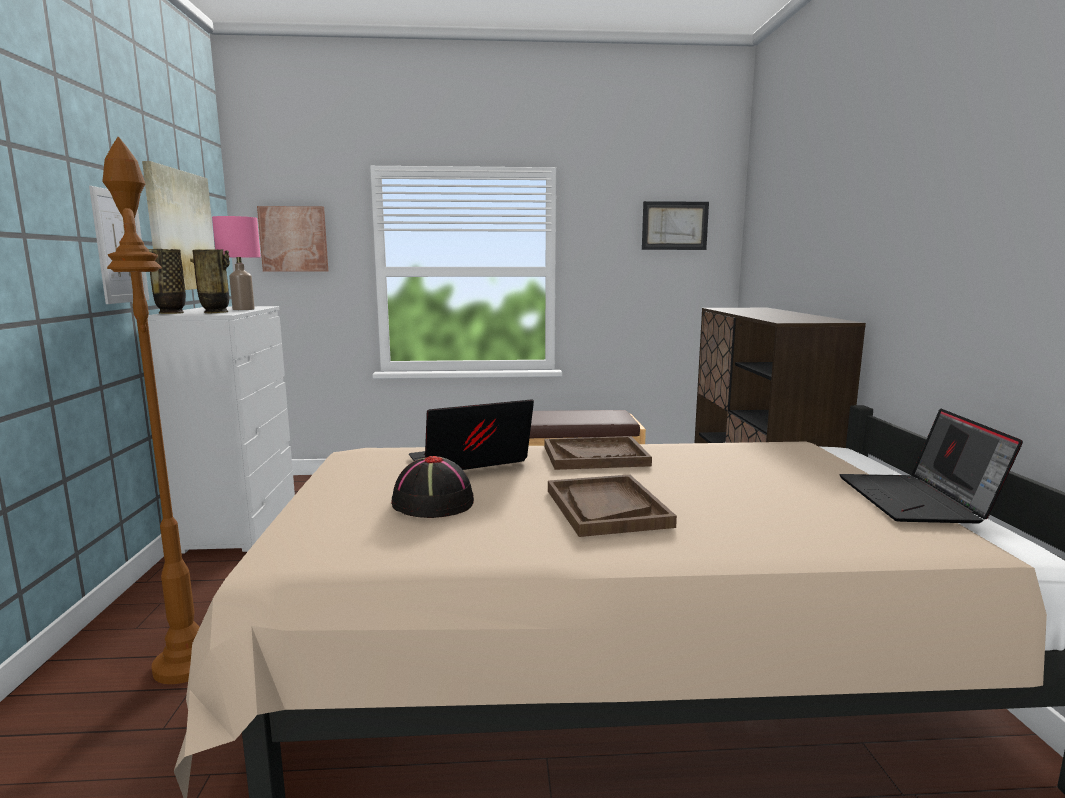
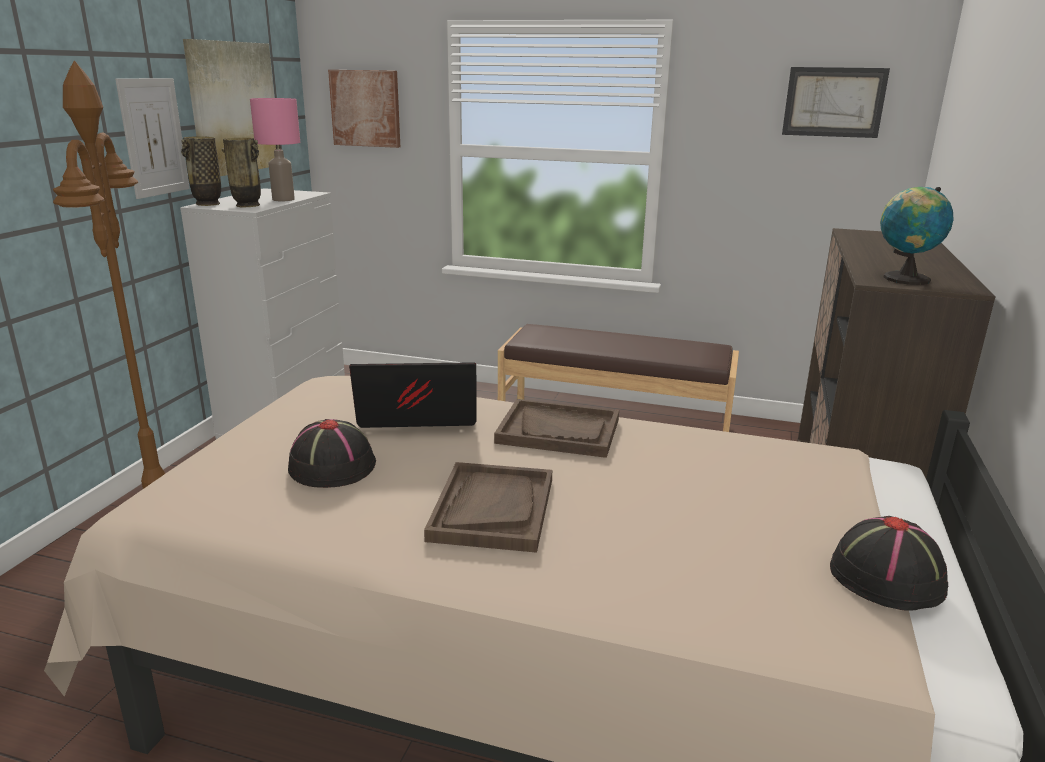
camera: 20 degrees right, 10 degrees up
(798, 320) = (903, 279): none -> globe
(918, 500) = (887, 578): laptop -> black hat

